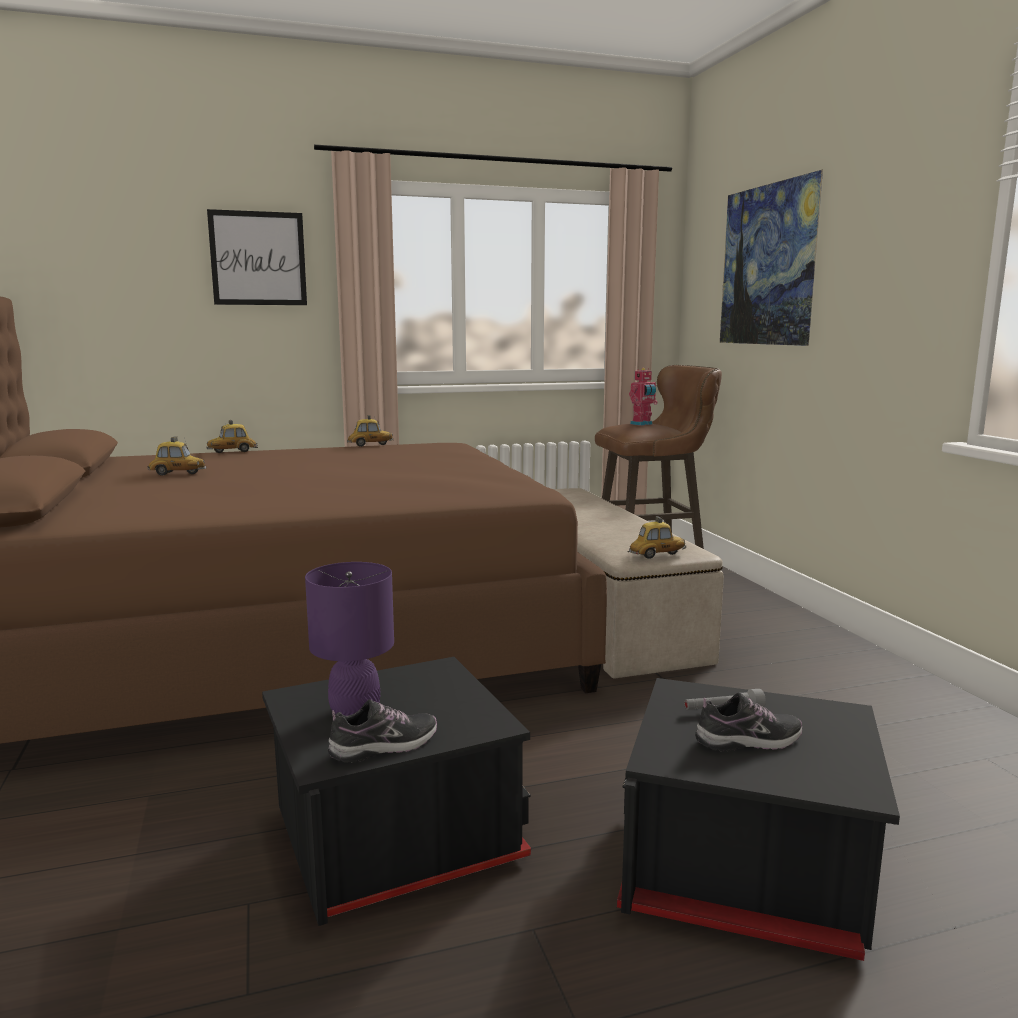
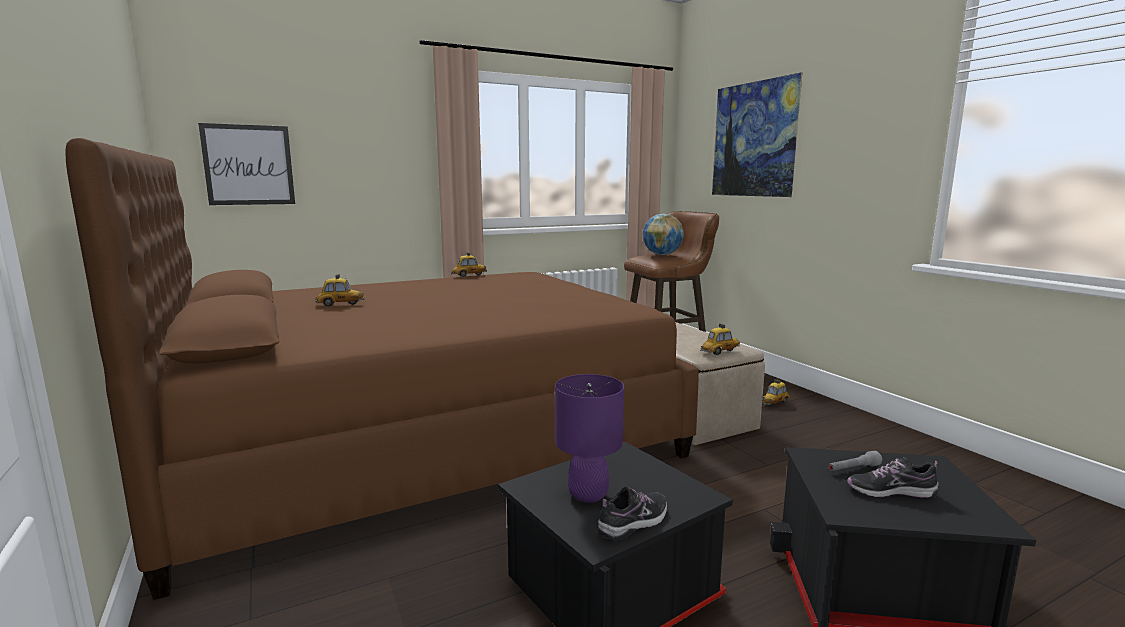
camera: 10 degrees left, 0 degrees up
(232, 452) = (364, 284): toy car -> toy car (775, 403)
(258, 258) = (373, 129): picture -> picture (249, 165)
(642, 424) = (662, 254): toy robot -> globe
(749, 741) = (890, 491): shoe -> shoe turned 150 degrees counterclockwise

